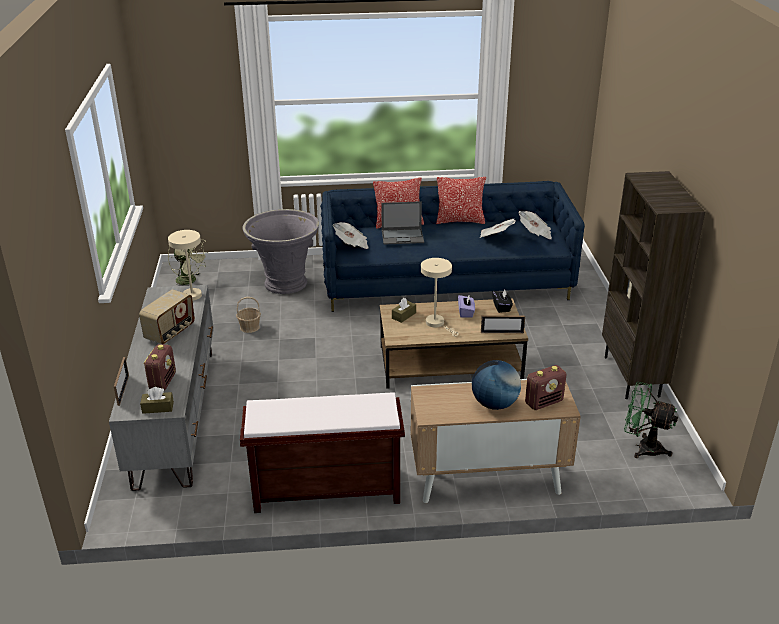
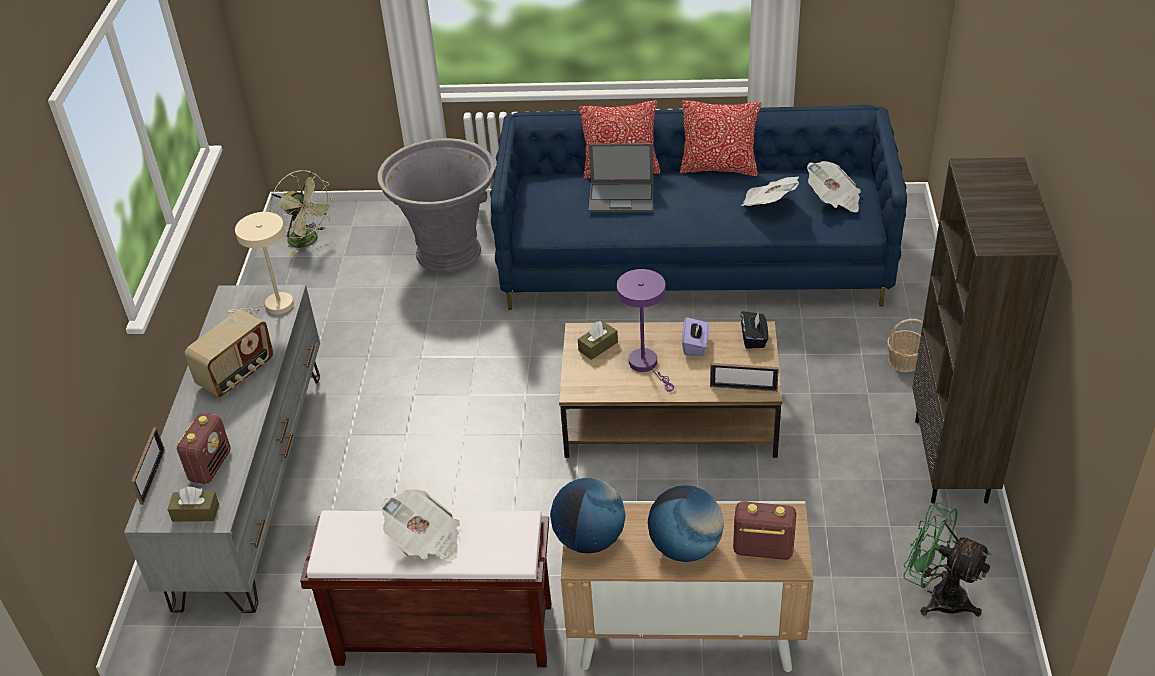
camera: 10 degrees right, 10 degrees up
(249, 327) = (382, 332): basket -> basket (903, 361)
(351, 244) = (540, 209): newspaper -> newspaper (425, 540)
(431, 403) = (589, 539): none -> globe
(437, 323) = (646, 365): beige table lamp -> purple table lamp
(544, 402) = (762, 549): radio -> radio turned 150 degrees counterclockwise

